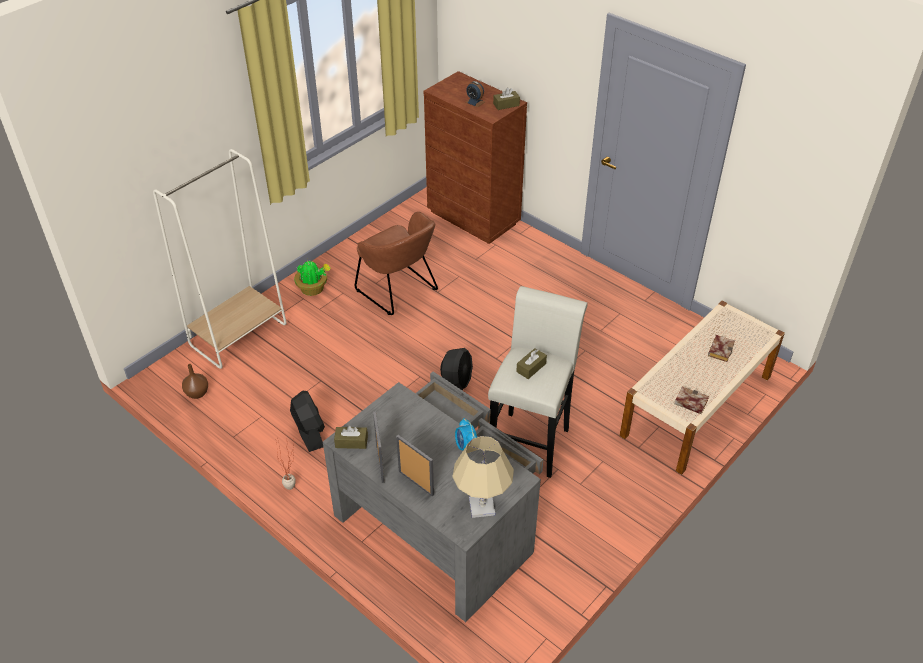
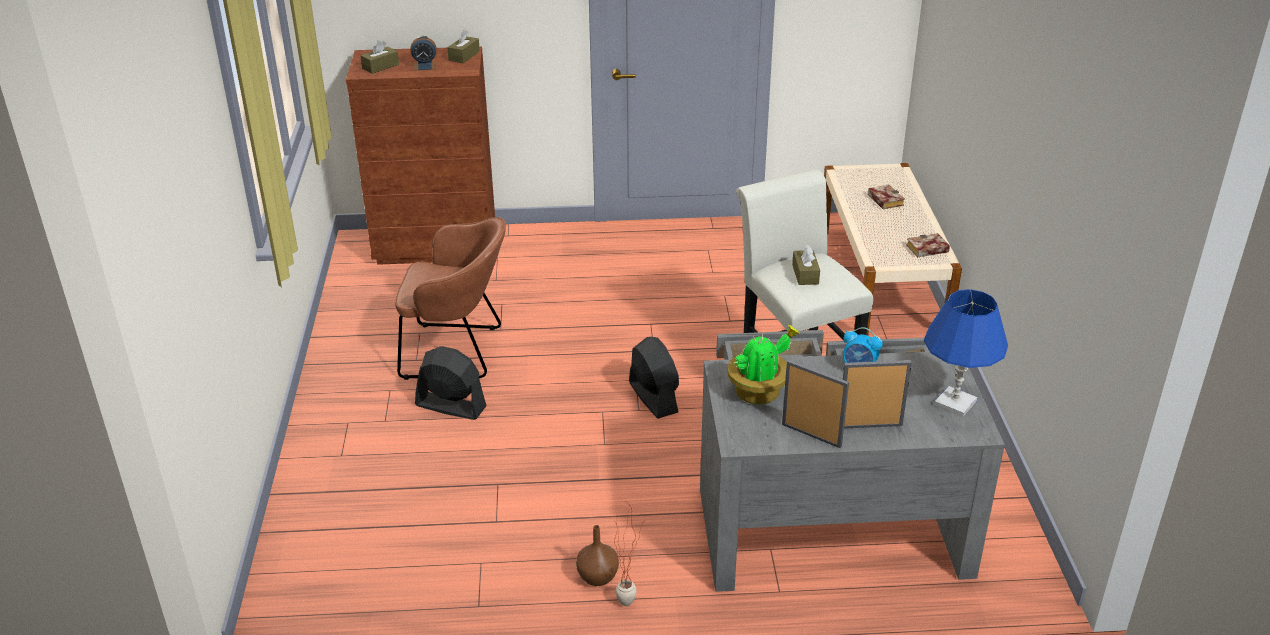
camera: 45 degrees left, 10 degrees down
(197, 393) = (357, 597): brown vase -> brown vase (597, 577)
(238, 336) = (320, 507): clothes rack -> none
(309, 432) = (563, 538): black fan -> black fan (450, 406)
(313, 289) = (346, 407): potted plant -> potted plant (759, 392)
(351, 442) = (750, 437): brown tissue box -> brown tissue box (380, 66)
(482, 506) = (955, 402): beige table lamp -> blue table lamp

